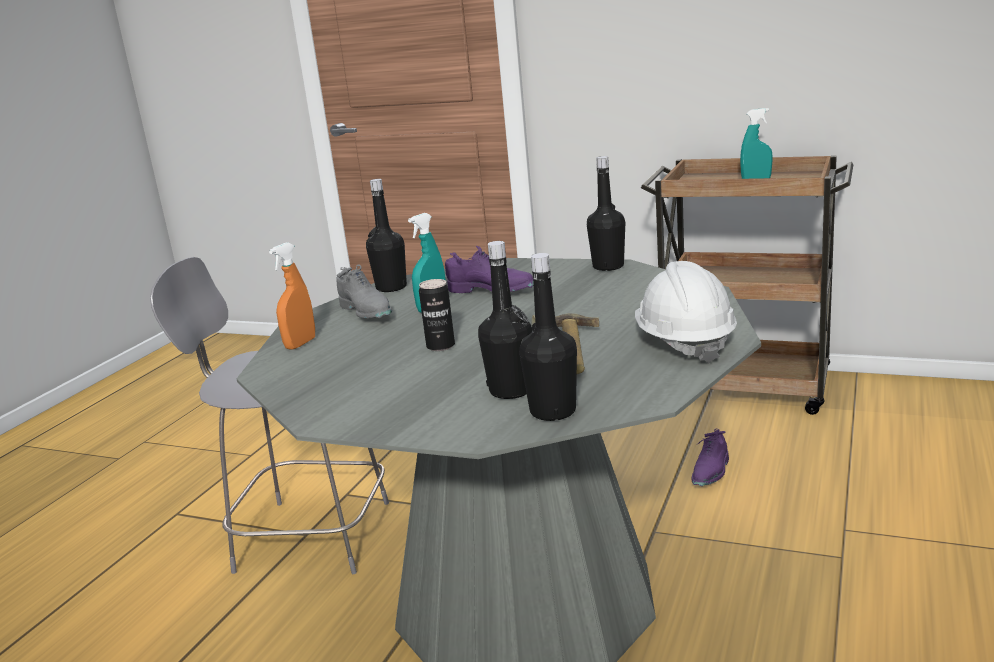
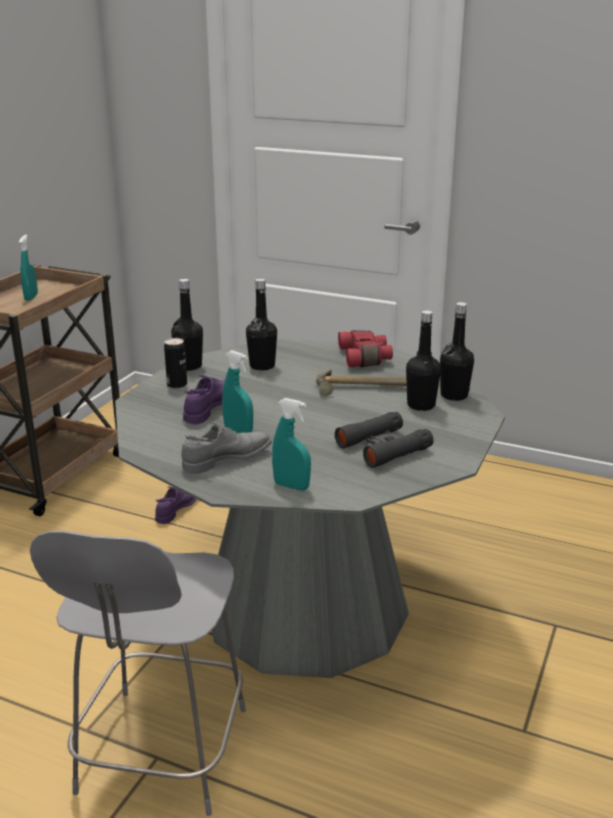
camera: 90 degrees left, 5 degrees up
(300, 344) = (291, 486): orange spray bottle -> turquoise spray bottle
(380, 377) = (383, 447): none -> black binoculars
(391, 287) = (157, 451): black bottle -> black bottle (262, 366)
(440, 346) = (331, 427): can -> can (177, 384)
(684, 343) = (366, 358): white hard hat -> red binoculars
(710, 473) = (178, 509): purple shoe -> purple shoe turned 90 degrees counterclockwise

